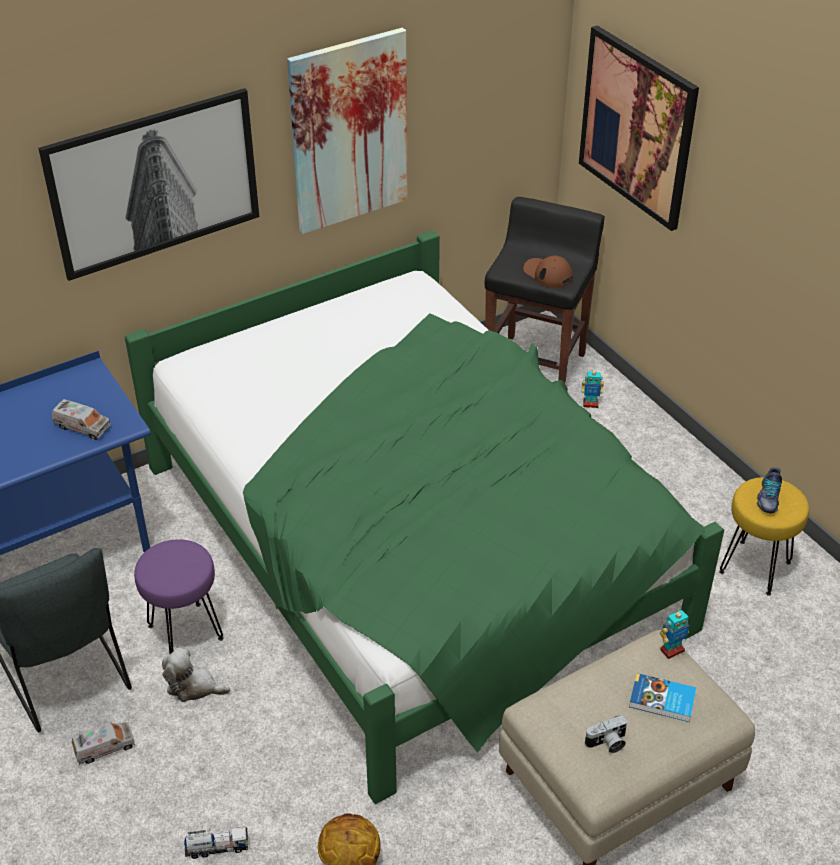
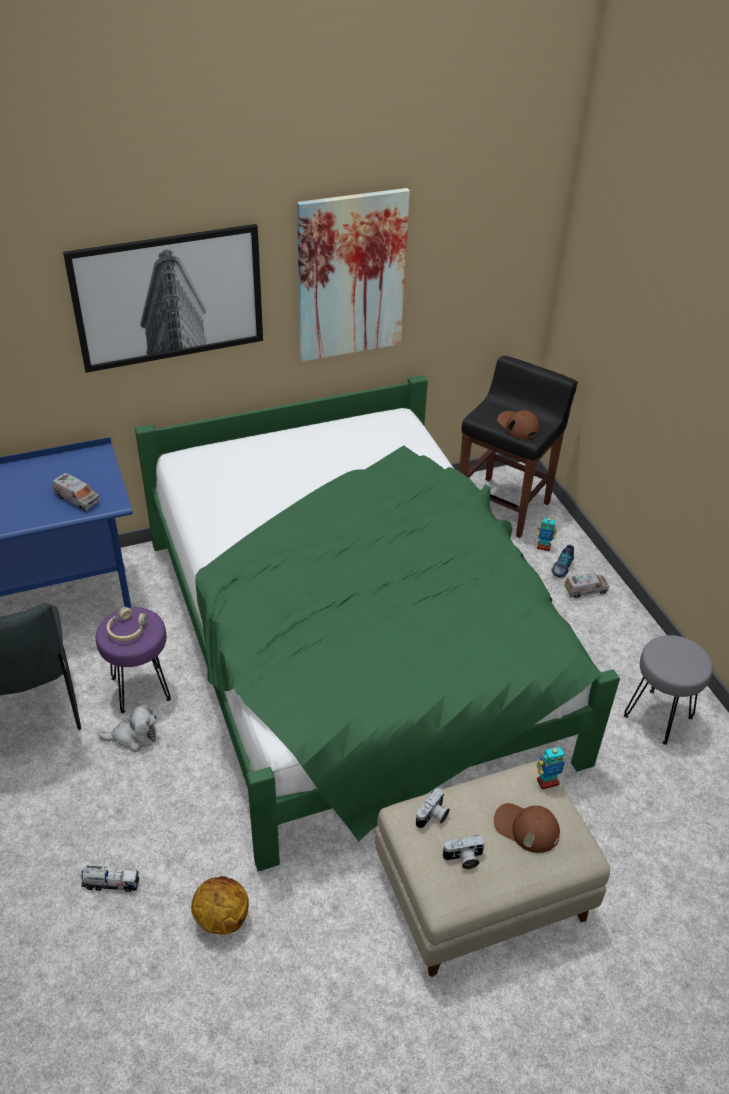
camera: 10 degrees right, 0 degrees up
(104, 747) = (44, 776): toy truck -> toy truck (585, 590)
(170, 566) = (127, 629): none -> beige headphones
(193, 686) = (133, 737): plush toy -> plush toy turned 150 degrees clockwise
(564, 707) = (433, 817): none -> camera
(637, 127) = (612, 303): picture -> none
(662, 700) = (526, 828): book -> brown cap
(756, 567) = (659, 716): yellow stool -> grey stool
(768, 497) = (675, 655): shoe -> shoe (562, 566)

